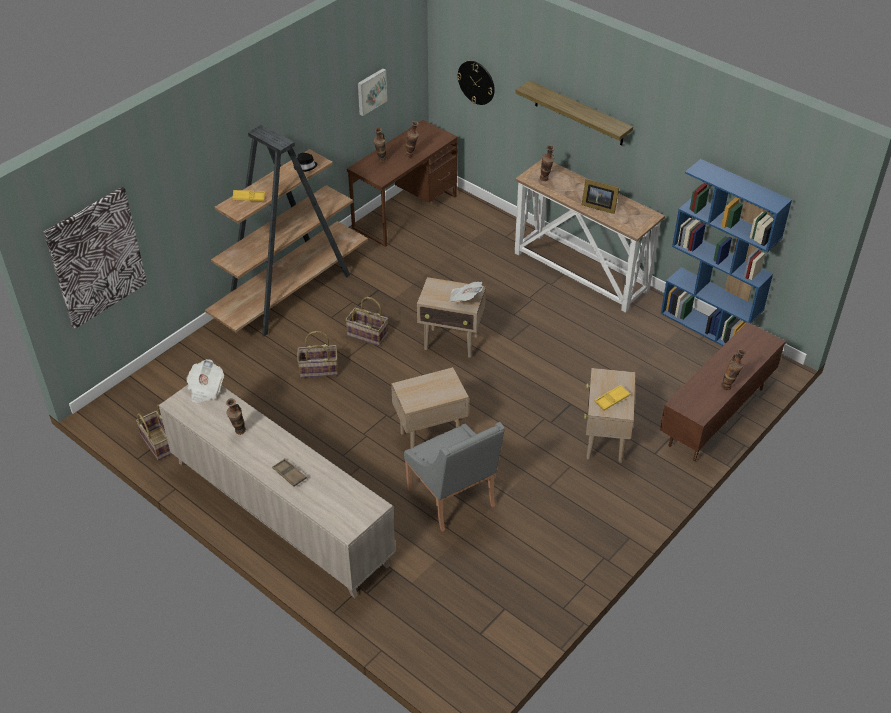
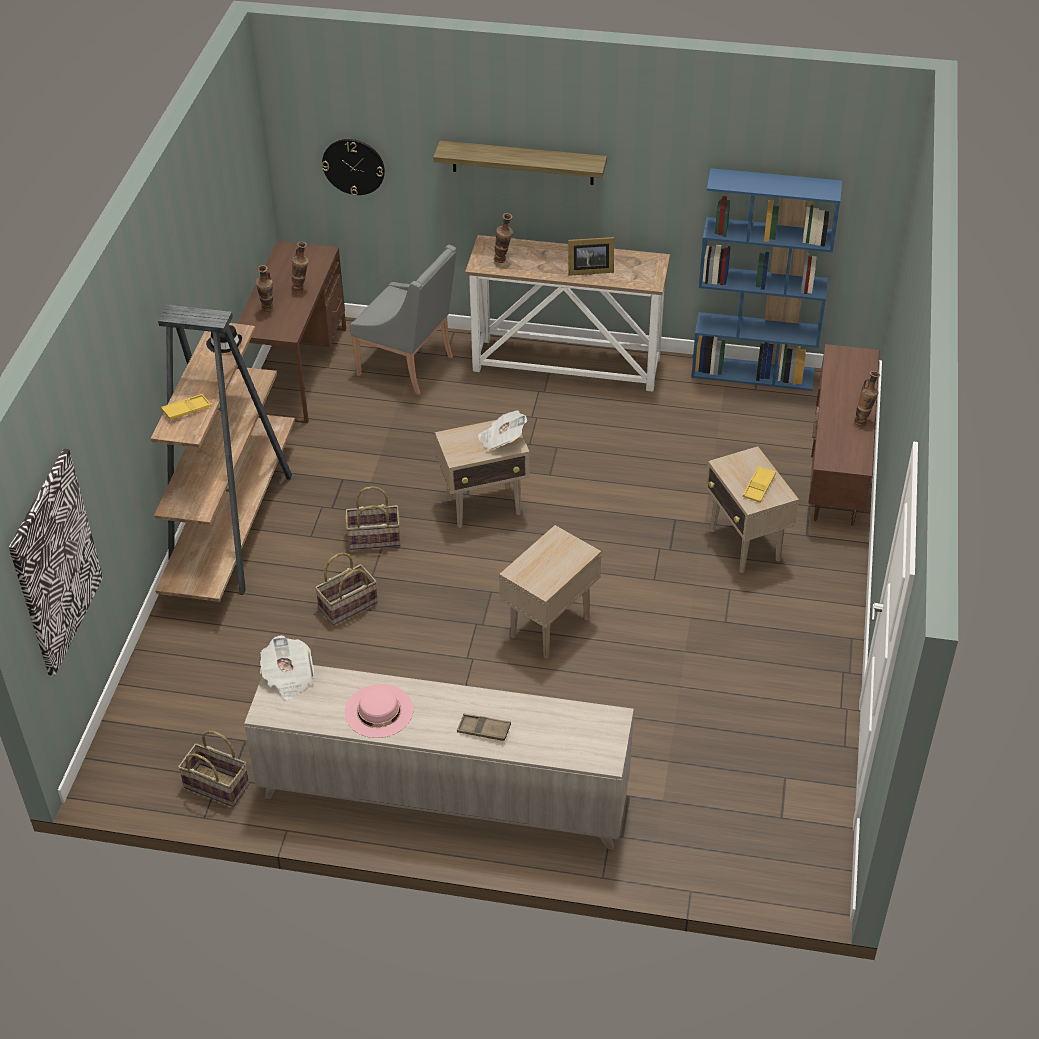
camera: 30 degrees left, 0 degrees up
(238, 433) = (379, 711): vase -> pink hat
(371, 91) = (232, 220): picture -> none
(453, 499) = (633, 684): grey armchair -> grey armchair (408, 366)

